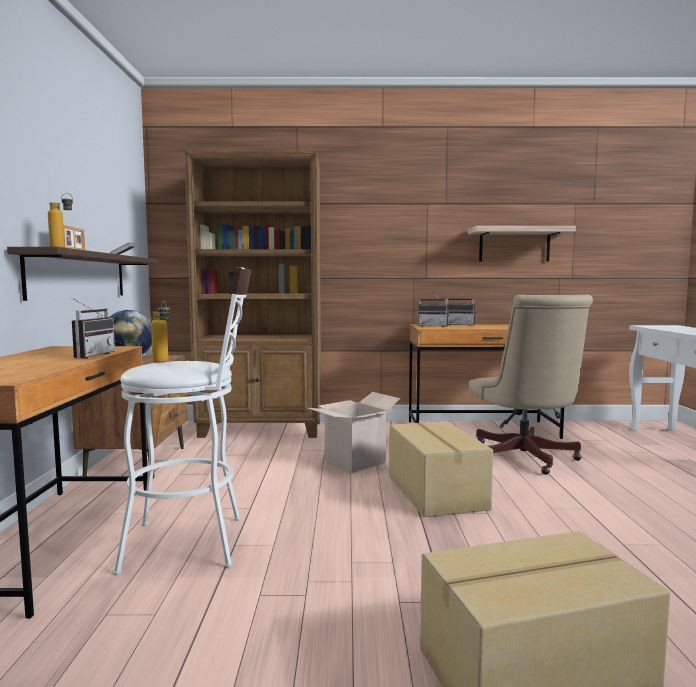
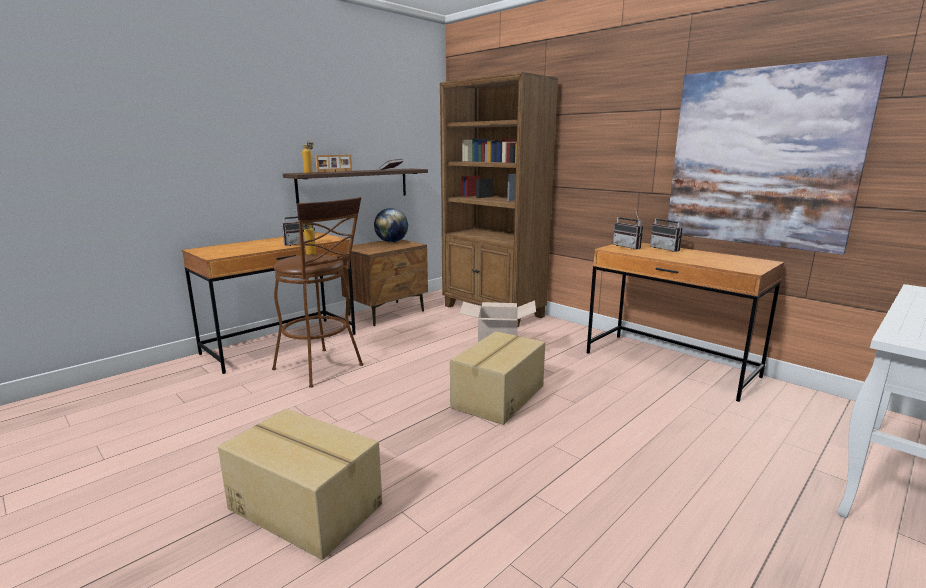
camera: 45 degrees right, 10 degrees up
(196, 543) = (323, 369): white stool -> brown stool
(514, 245) = (760, 158): shelf -> picture
(525, 459) = (640, 403): beige office chair -> none

